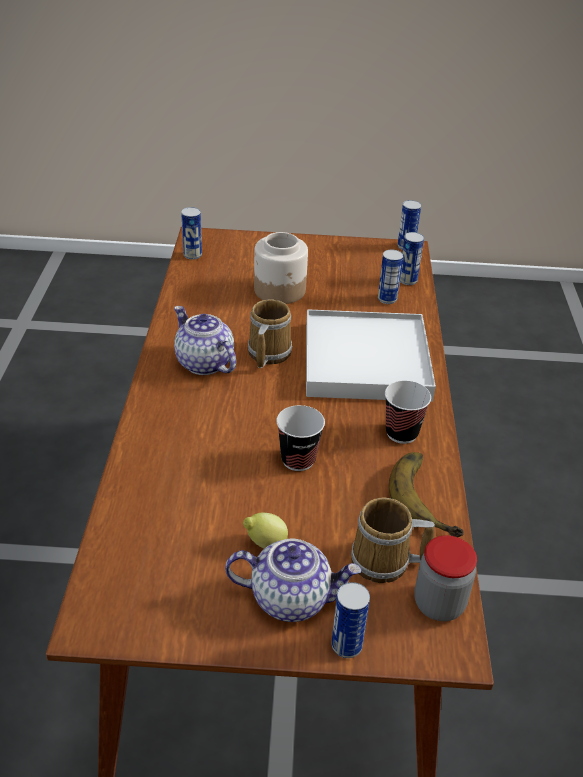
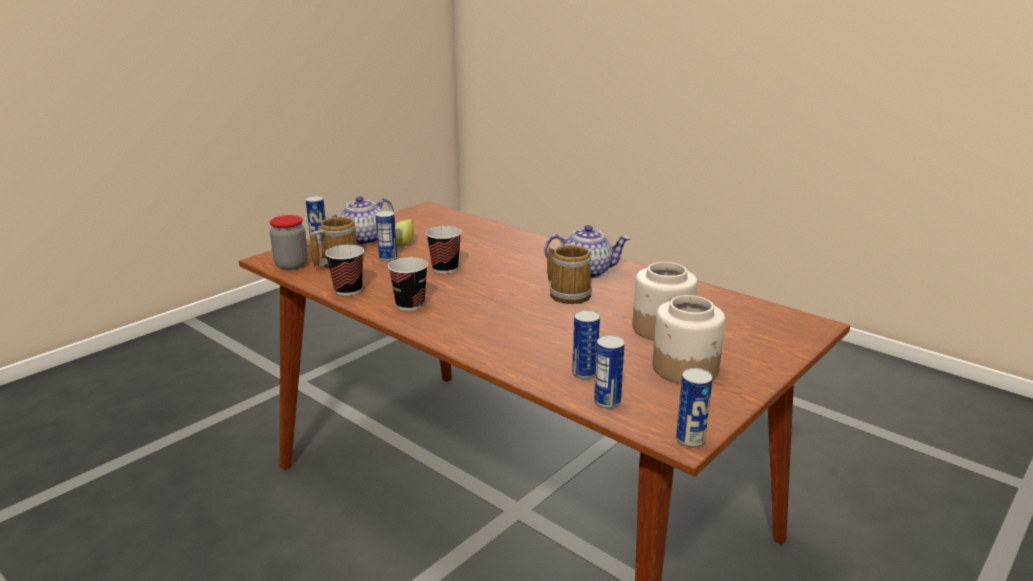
camera: 130 degrees right, 15 degrees down
(192, 255) = (772, 312): can -> can (388, 259)
(328, 266) = (686, 368): none -> jar
(366, 361) = (504, 325): white tray -> none
(429, 497) = (348, 290): banana -> cup

